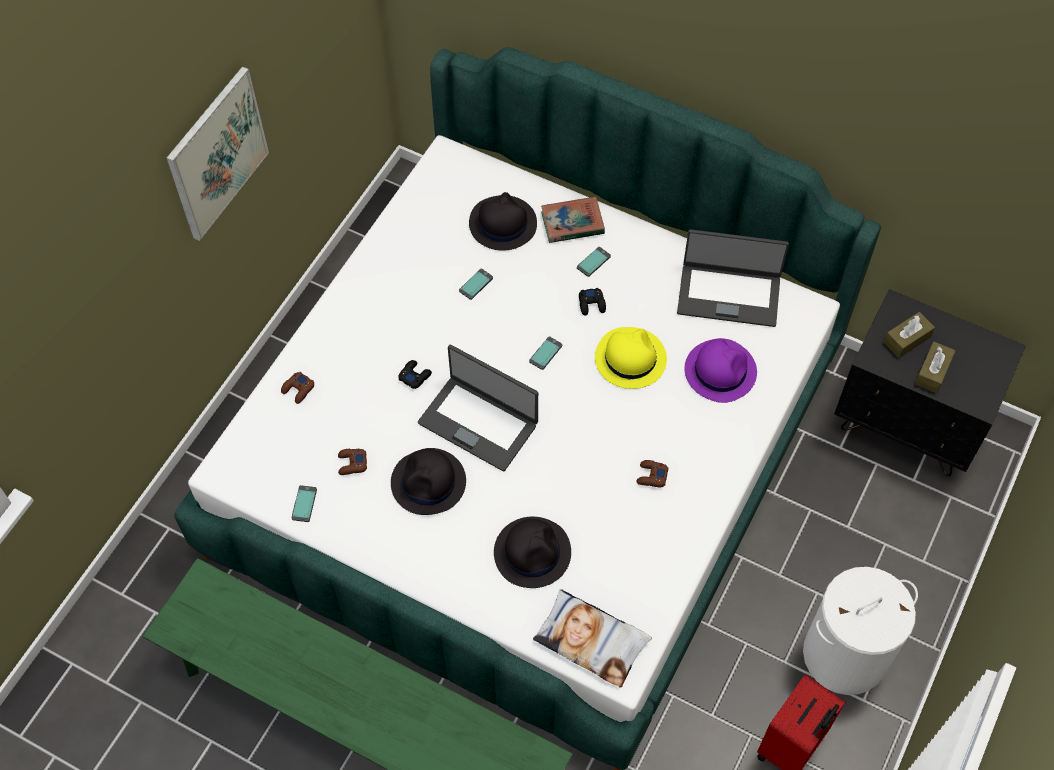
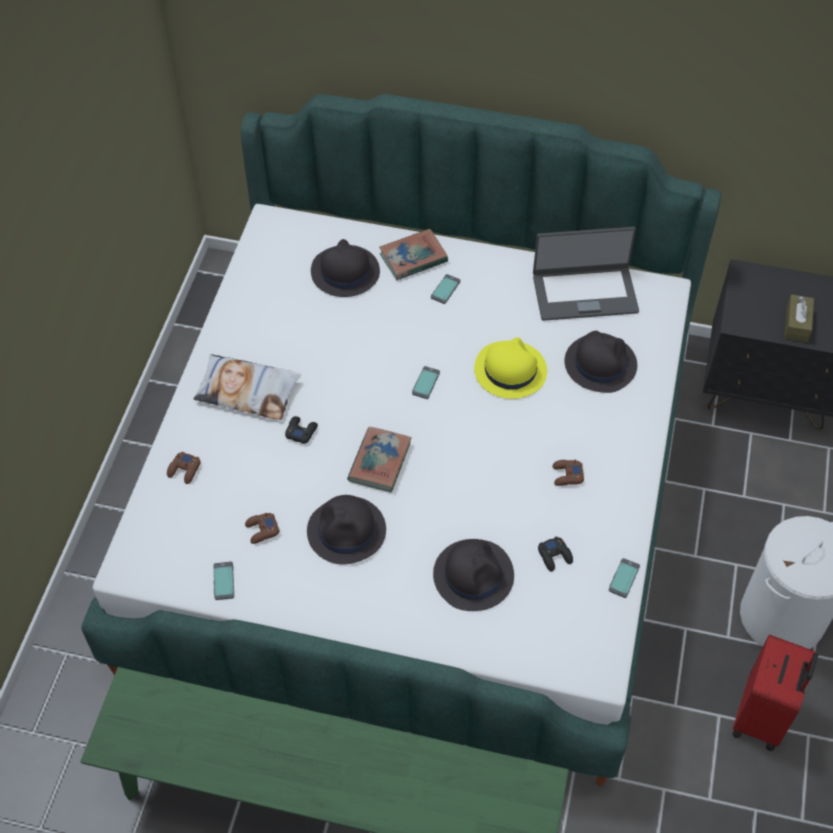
camera: 15 degrees left, 5 degrees down
(217, 153) = (57, 237): picture -> none
(475, 284) = (336, 333): phone -> phone (623, 578)
(479, 422) = (379, 462): laptop -> book
(591, 640) = (560, 647): pillow -> pillow (248, 391)
(592, 304) = (456, 328): black game controller -> black game controller (555, 556)
(720, 370) = (600, 363): purple hat -> black hat
(907, 340) = (763, 300): brown tissue box -> none

